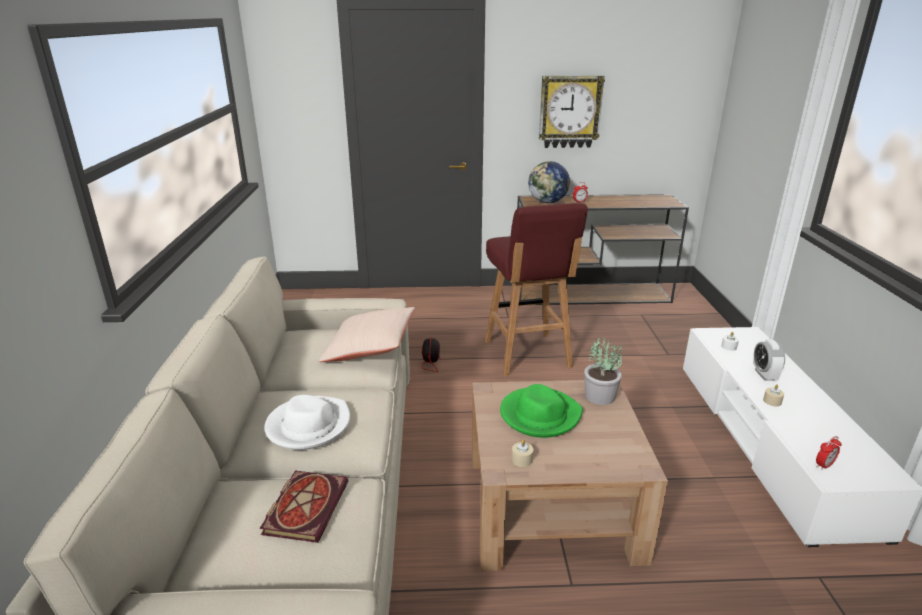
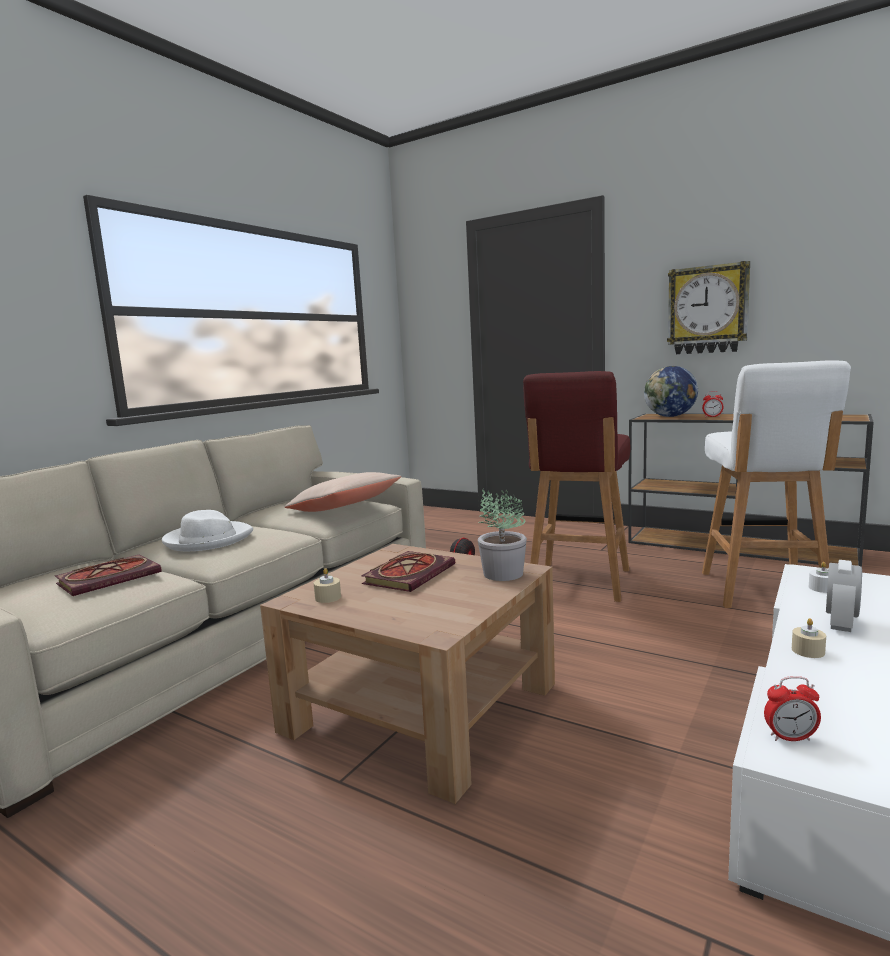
camera: 35 degrees right, 15 degrees down
(539, 415) = (409, 574): green hat -> book
(641, 335) = (762, 591): none -> white stool

